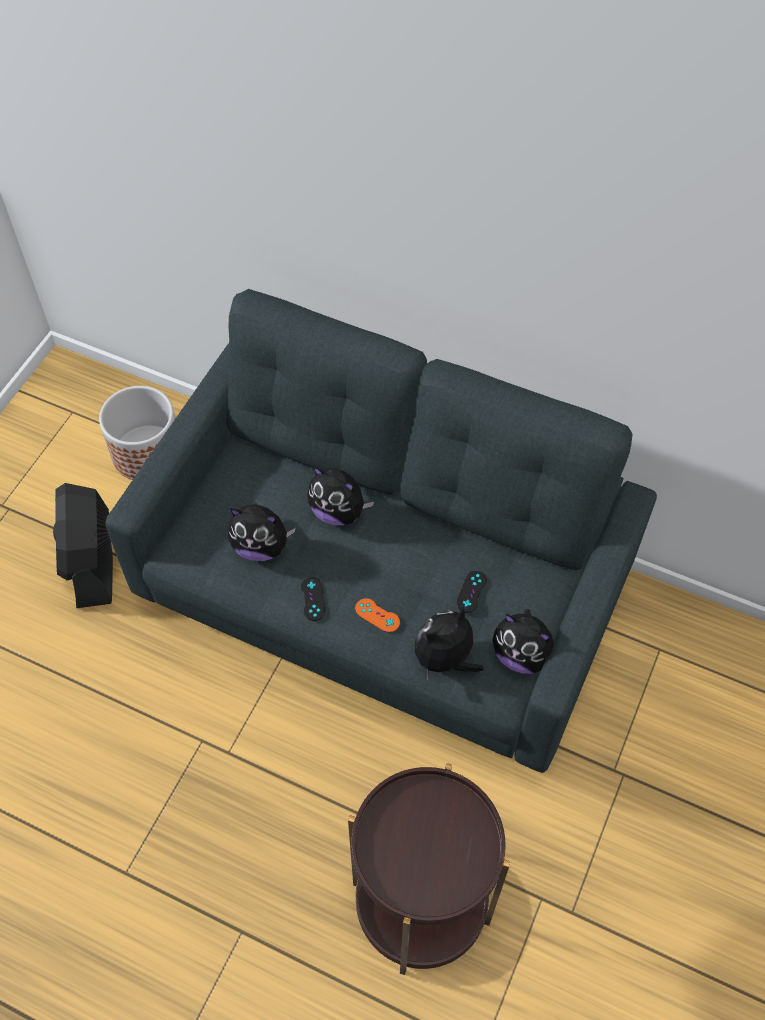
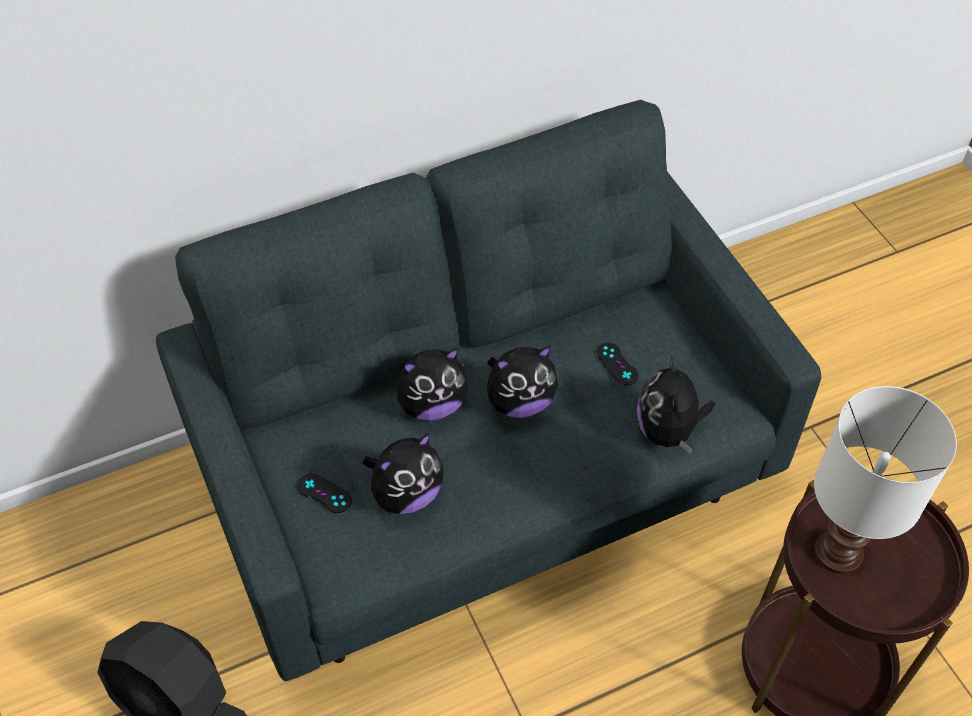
camera: 50 degrees left, 5 degrees down
(148, 452) = (109, 565): planter -> none
(313, 599) = (508, 490): black game controller -> black game controller (324, 493)
(377, 615) = (575, 451): orange game controller -> none
(413, 819) = (840, 552): none -> white table lamp
(522, 655) = (713, 373): plush toy -> plush toy (519, 402)

